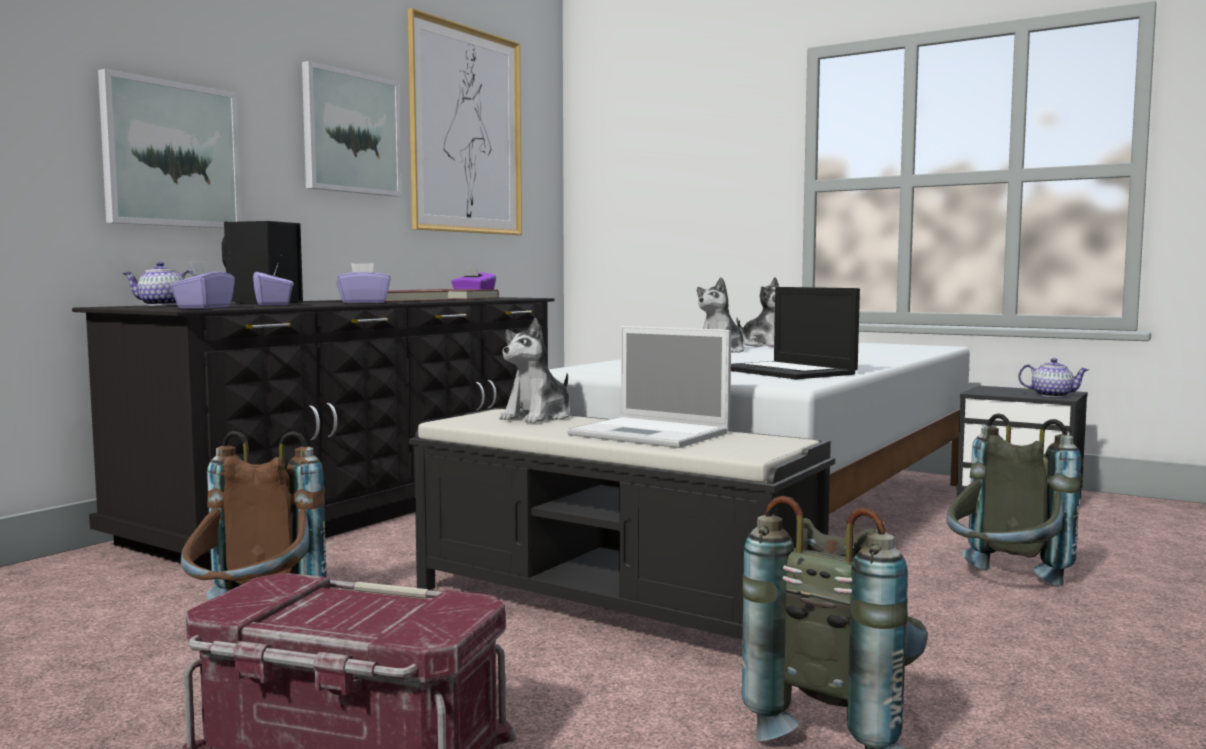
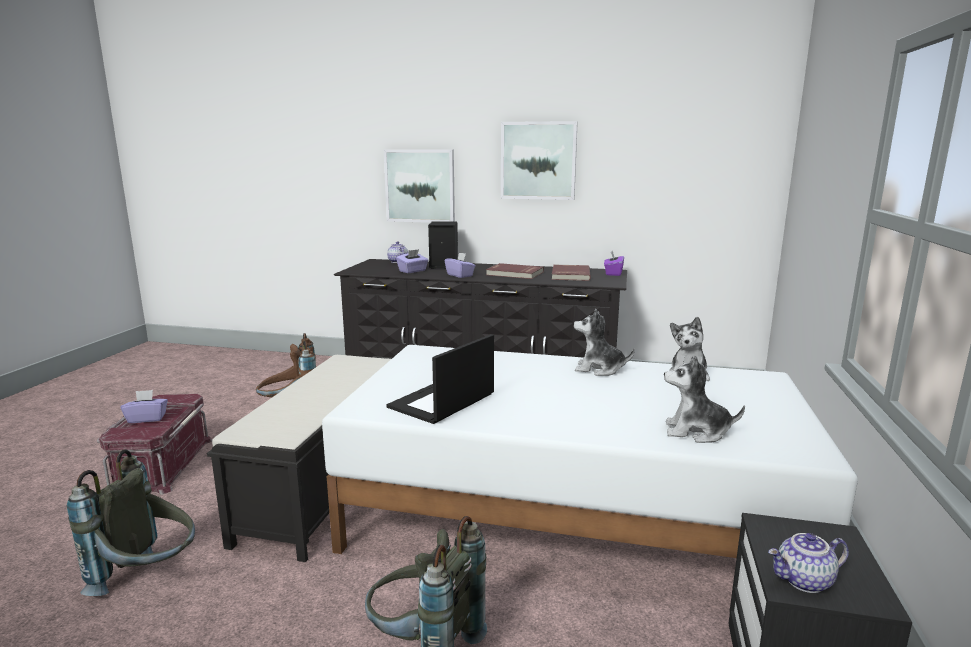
camera: 70 degrees right, 10 degrees up
(203, 308) = (367, 270): purple tissue box -> purple tissue box (147, 418)
(467, 131) = (654, 145): picture -> none
(538, 417) = (360, 371): plush toy -> plush toy (696, 432)
(652, 434) = (305, 403): laptop -> none
(1052, 395) = (804, 581): teapot -> teapot turned 75 degrees clockwise

